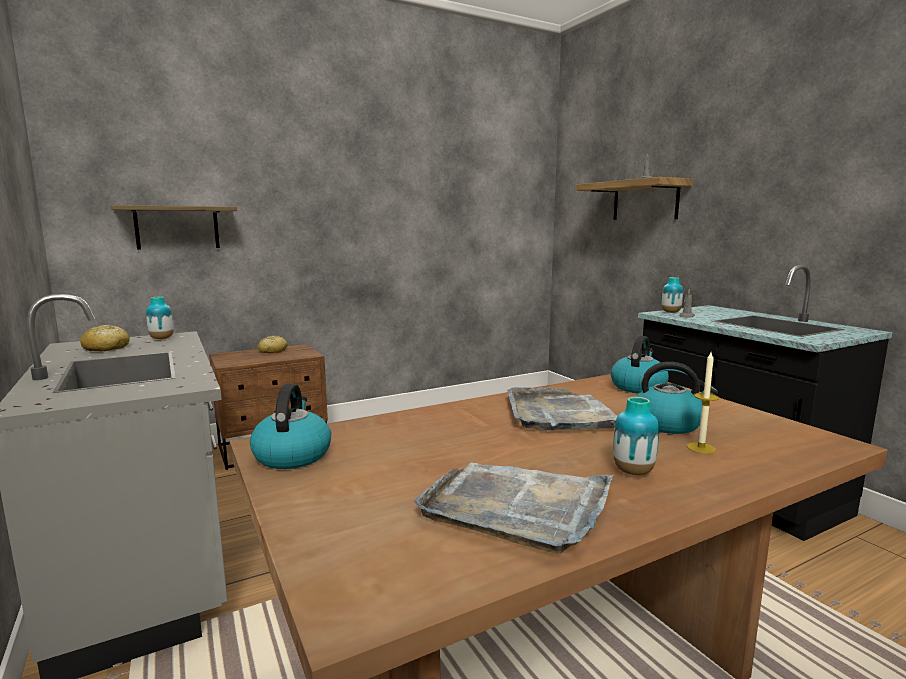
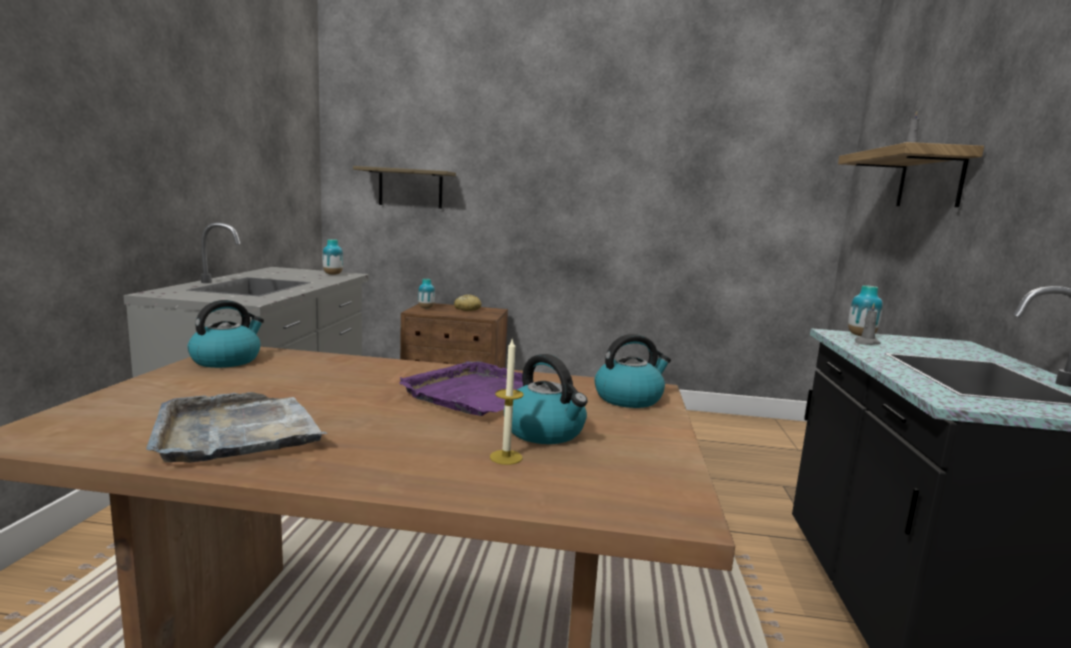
camera: 35 degrees right, 0 degrees up
(106, 348) = (286, 274): bread -> none
(560, 414) = (474, 394): grey tray -> purple tray
(633, 472) = (384, 447): vase -> vase (426, 308)

